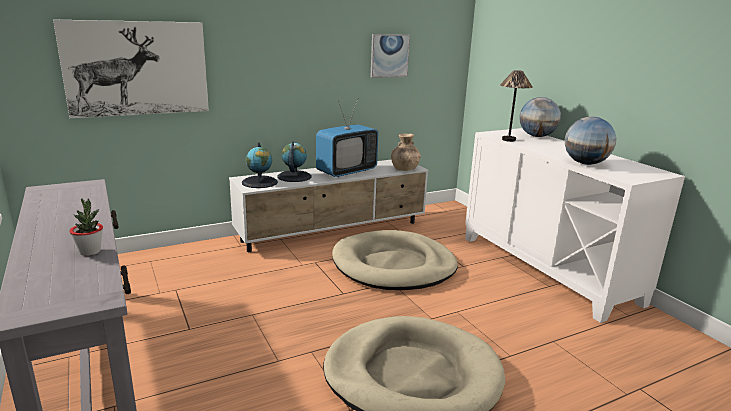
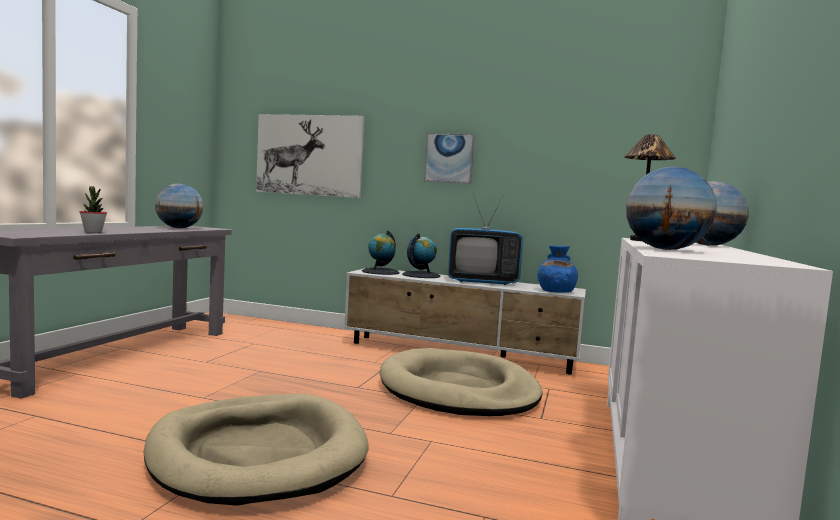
camera: 45 degrees right, 15 degrees down
(72, 199) = (179, 228): none -> globe
(389, 55) = (570, 155): picture -> picture (449, 158)
(404, 169) = (555, 291): brown vase -> blue vase

